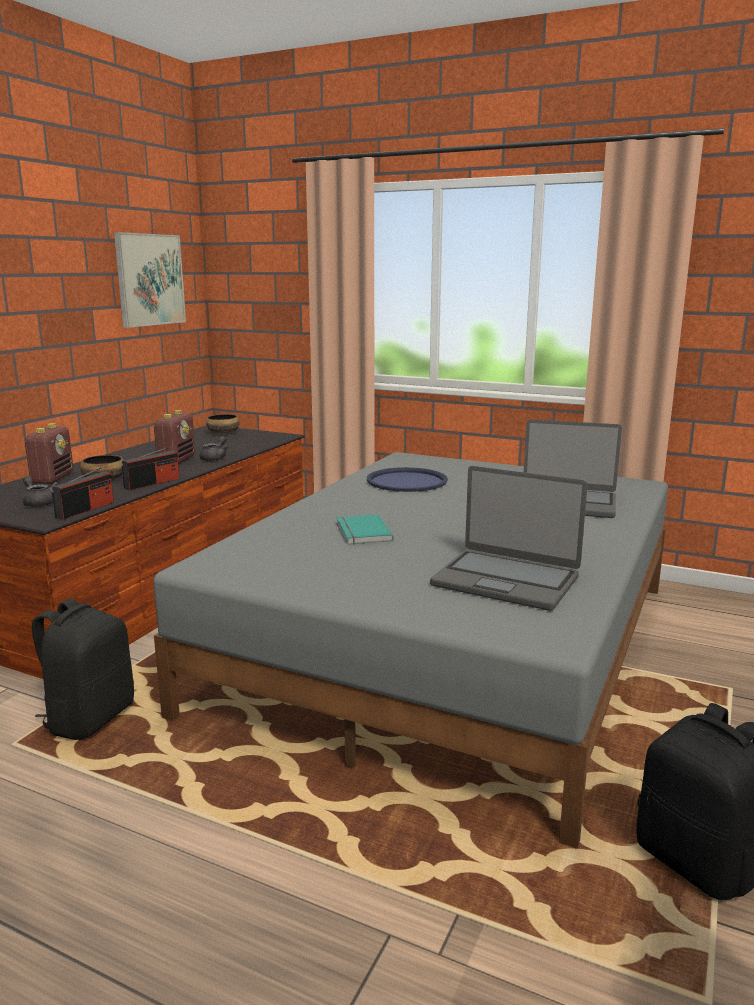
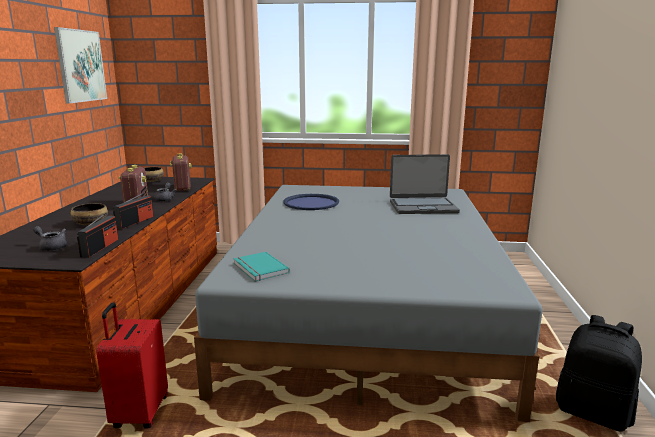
camera: 20 degrees left, 0 degrees up
(52, 478) = (43, 227): radio -> radio (182, 188)
(89, 718) = (139, 413): black backpack -> red suitcase
(361, 532) = (317, 240): turquoise book -> turquoise book (259, 269)
(506, 580) = (440, 259): laptop -> none

